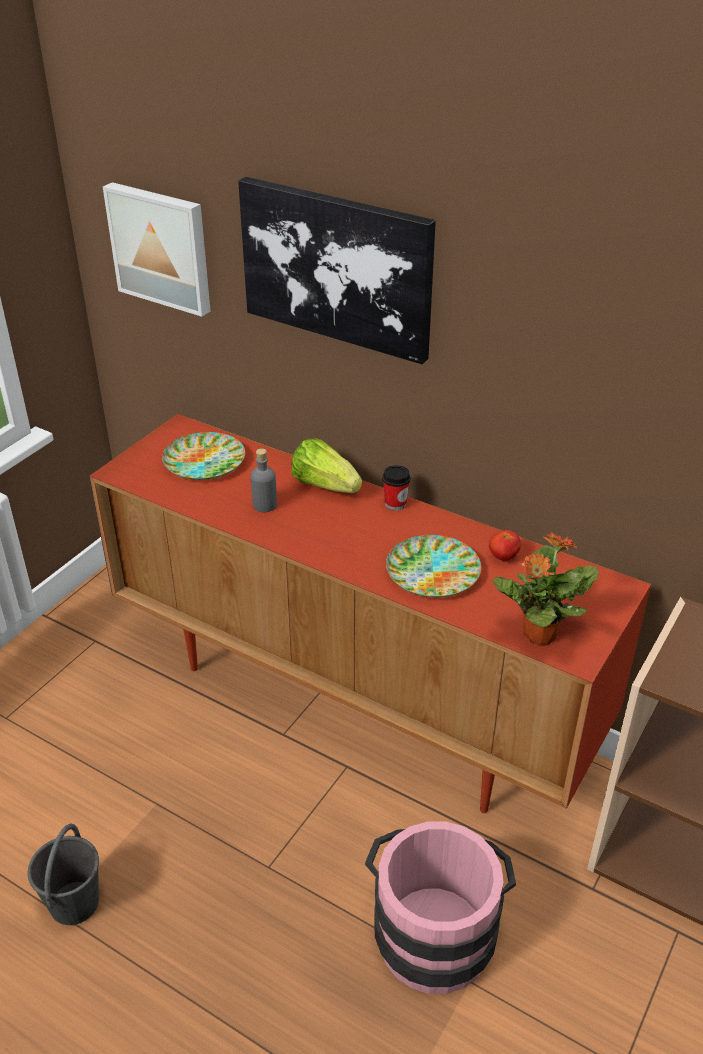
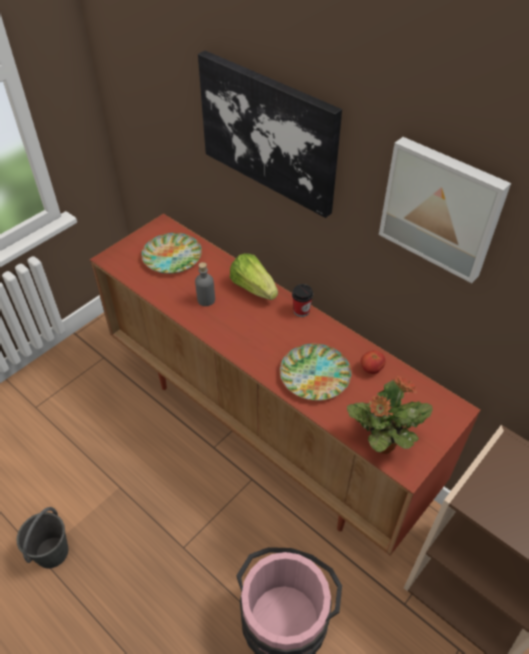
camera: 10 degrees right, 10 degrees up
(161, 247) = (150, 94): picture -> picture (441, 208)

